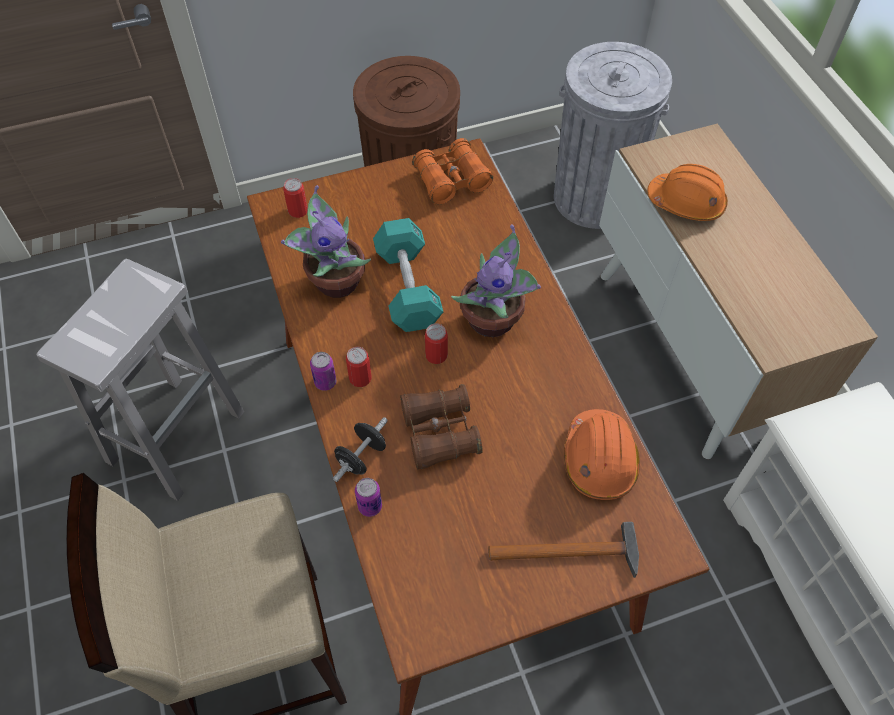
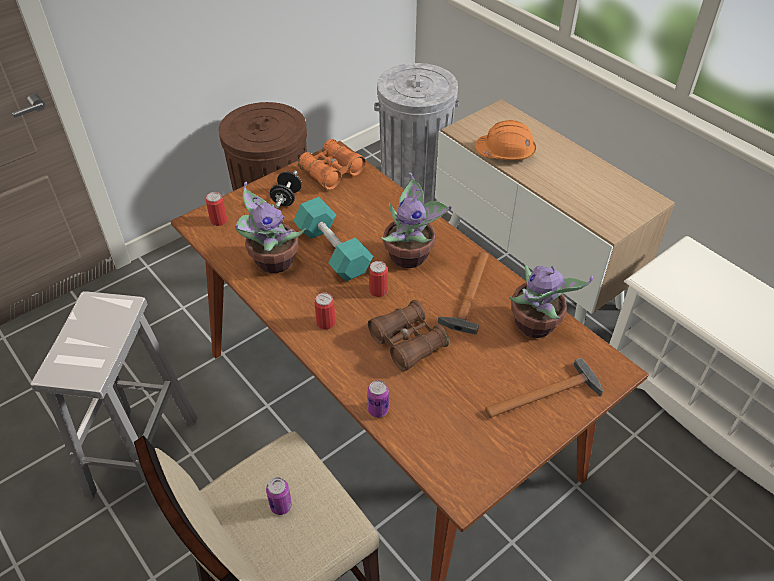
camera: 20 degrees left, 10 degrees down
(325, 382) = (299, 333): can -> can (281, 506)
(361, 457) = (354, 377): black dumbbell -> black dumbbell (287, 198)
(538, 395) = (468, 296): none -> hammer
(599, 460) = (535, 326): orange hard hat -> potted plant

